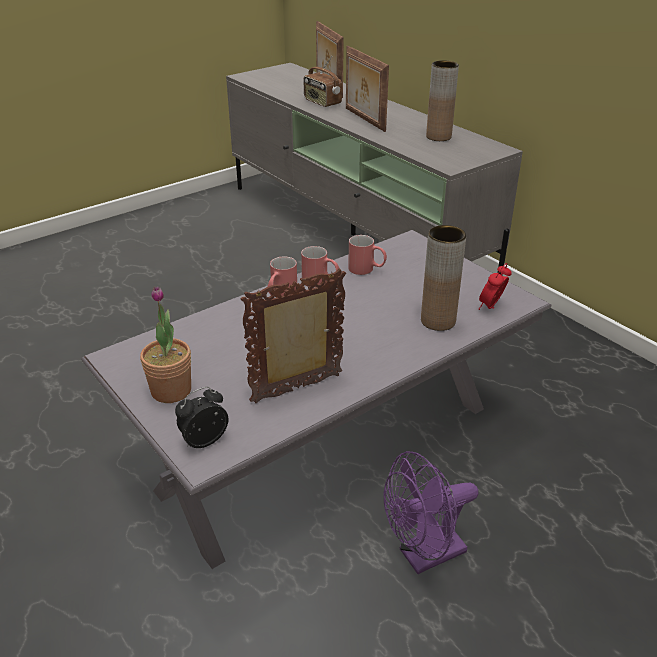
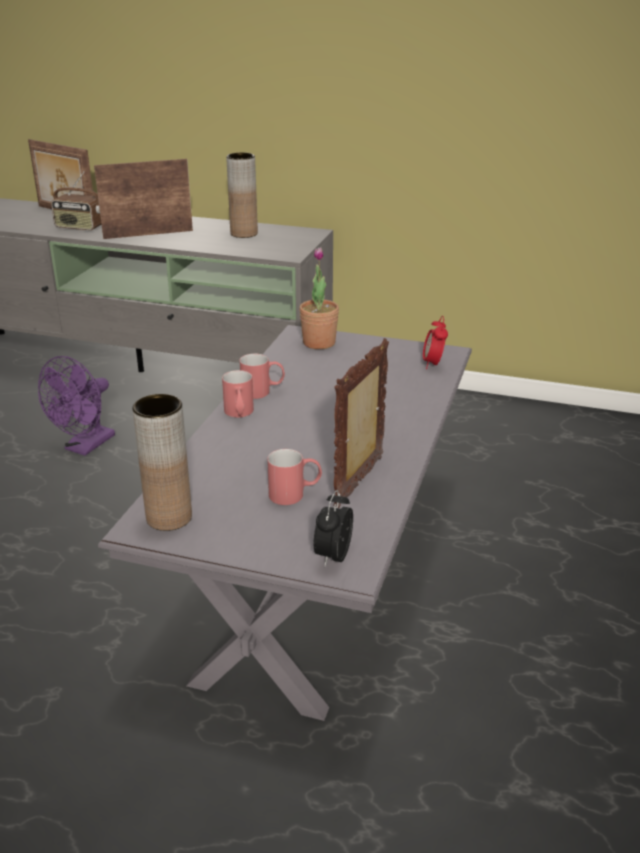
camera: 35 degrees left, 5 degrees down
(171, 391) = (243, 531): potted plant -> potted plant (319, 343)
(363, 119) = (148, 234): picture frame -> picture frame turned 135 degrees clockwise
(367, 270) = (292, 368): red mug -> red mug (295, 494)
(424, 556) = (490, 613): purple fan -> purple fan (85, 447)
(438, 321) = (405, 388): brown vase -> brown vase (169, 517)

